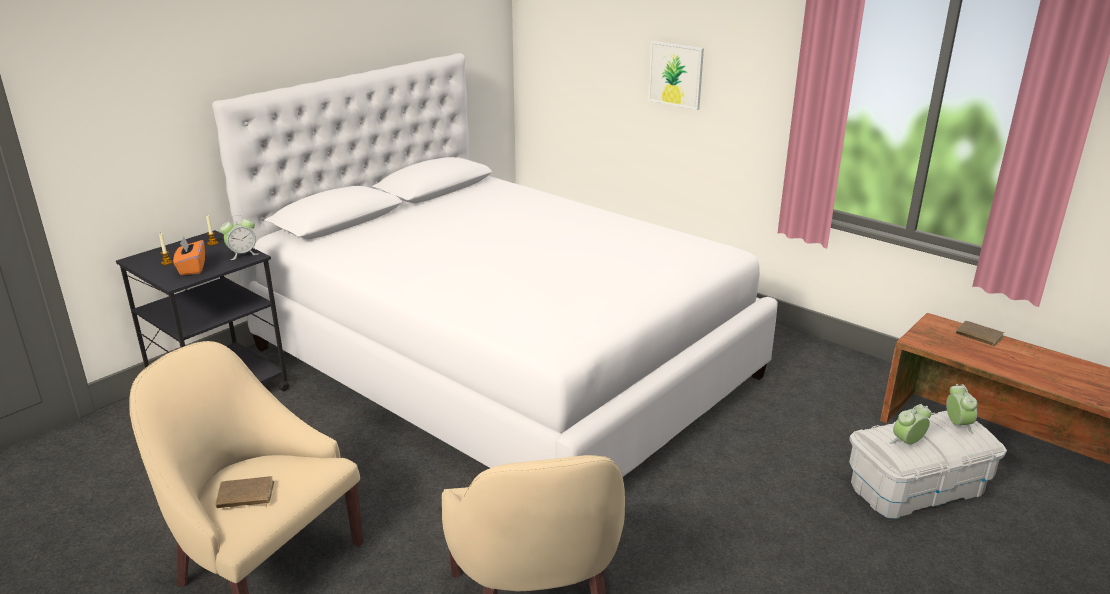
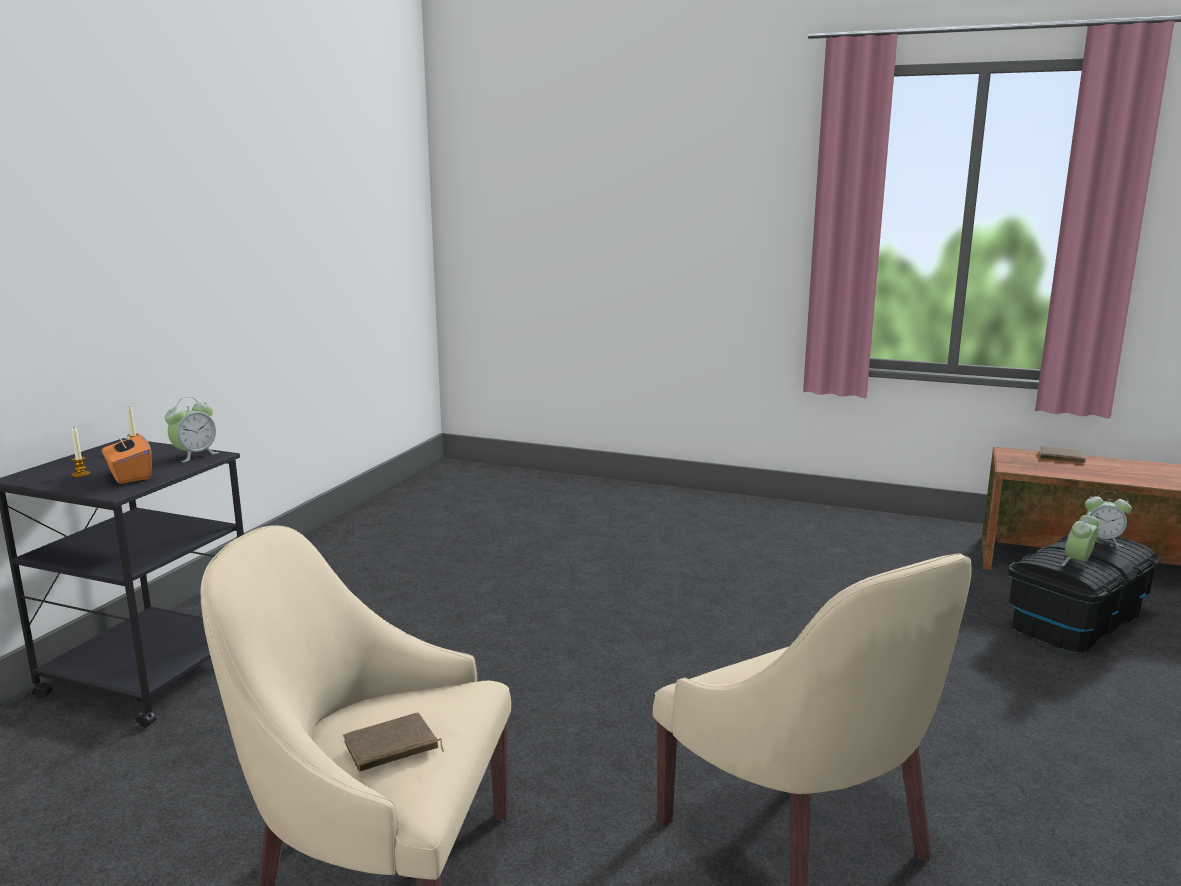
camera: 20 degrees left, 10 degrees down
(502, 361) = (530, 579): white bed -> none
(676, 74) = (657, 232): picture -> none
(917, 488) = (1076, 620): white storage box -> black storage box
(957, 425) = (1102, 540): alarm clock -> alarm clock turned 135 degrees clockwise

